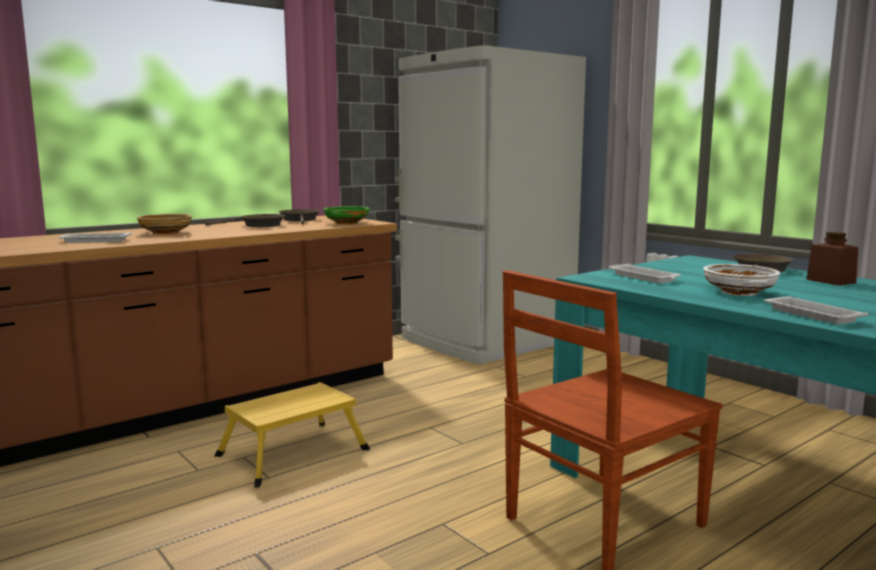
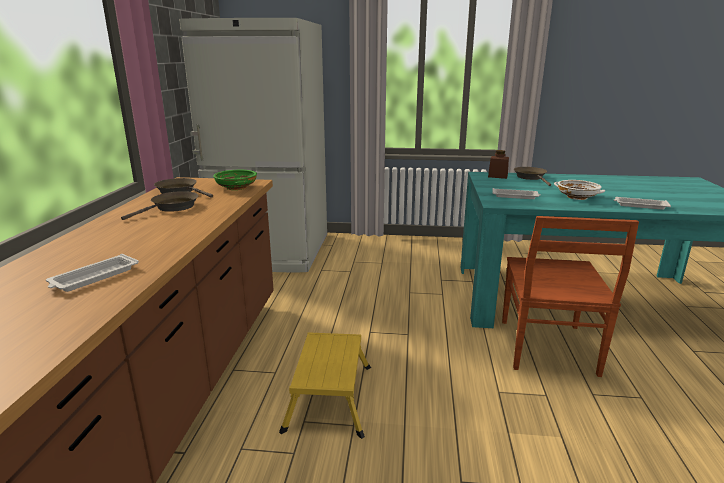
camera: 45 degrees left, 10 degrees up
(166, 233) = (123, 242): beige bowl -> none
(830, 281) = (573, 179): brown jar -> brown jar (497, 176)

